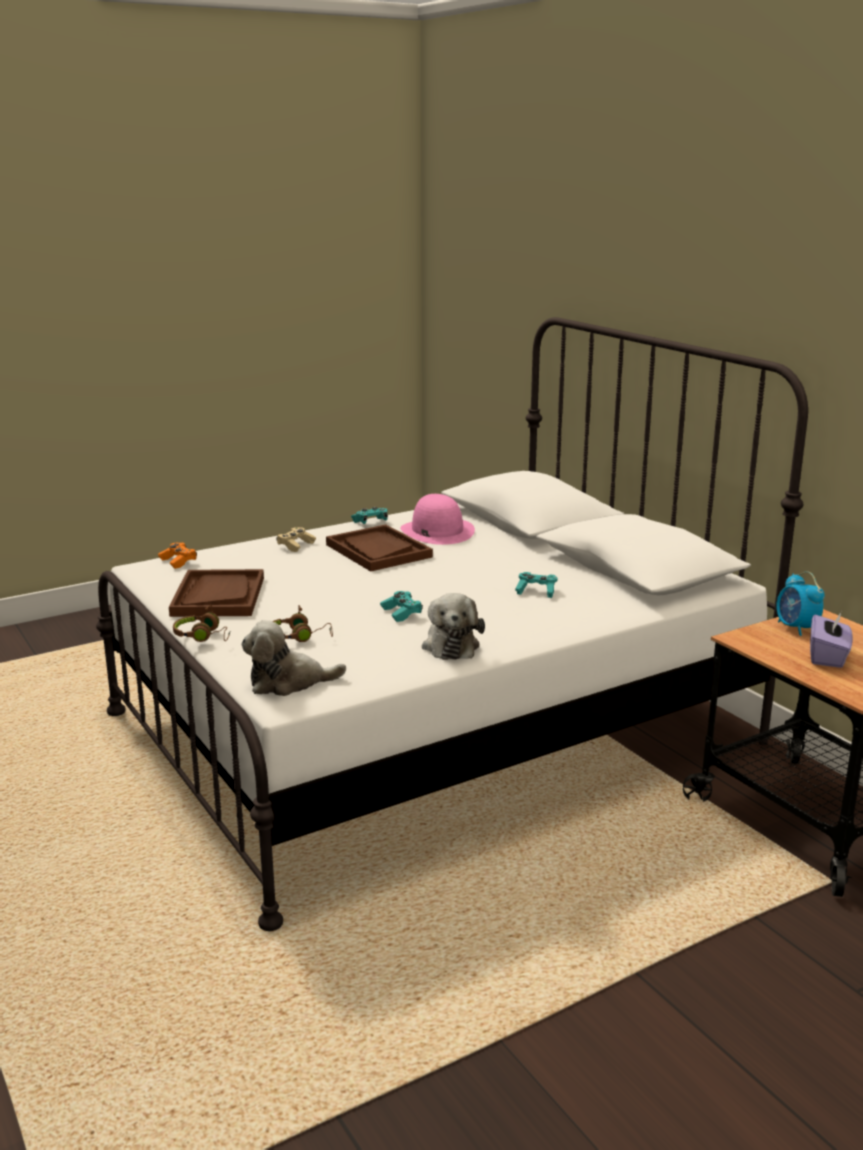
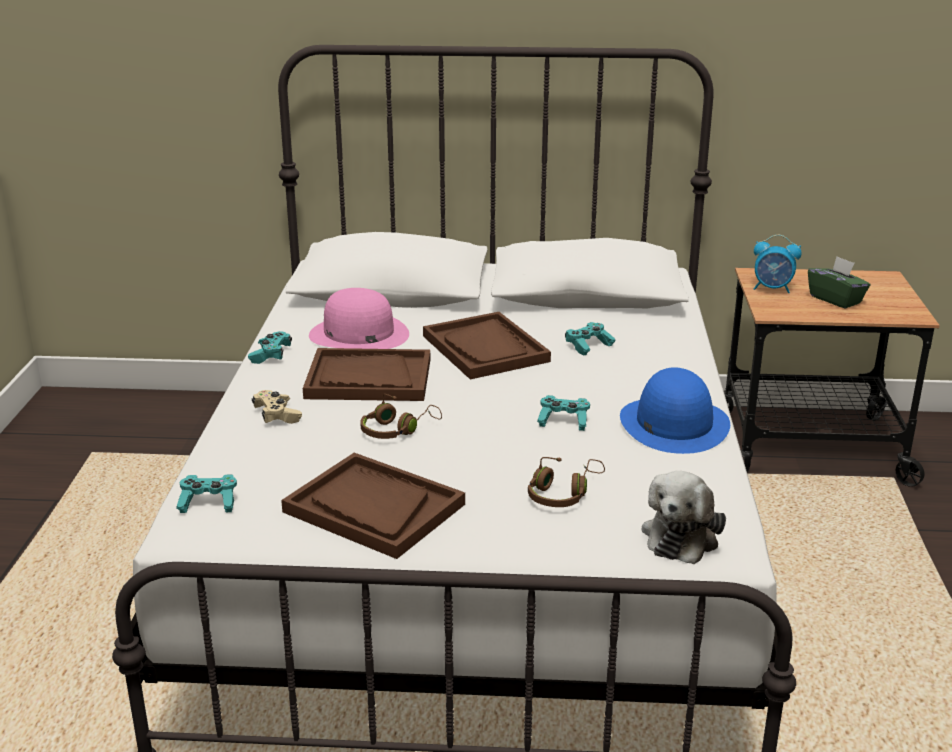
camera: 55 degrees left, 5 degrees up
(178, 561) = (209, 503): orange game controller -> turquoise game controller
(203, 636) = (499, 551): brown headphones -> brown headphones (397, 430)
(450, 645) = (673, 424): plush toy -> blue hat
(476, 566) = (485, 349): none -> brown tray
(828, 657) = (836, 299): purple tissue box -> green tissue box

